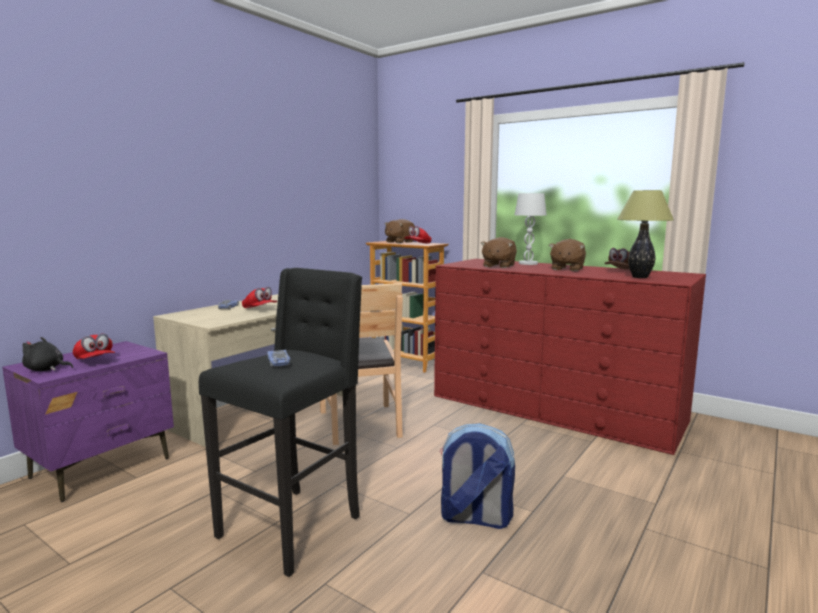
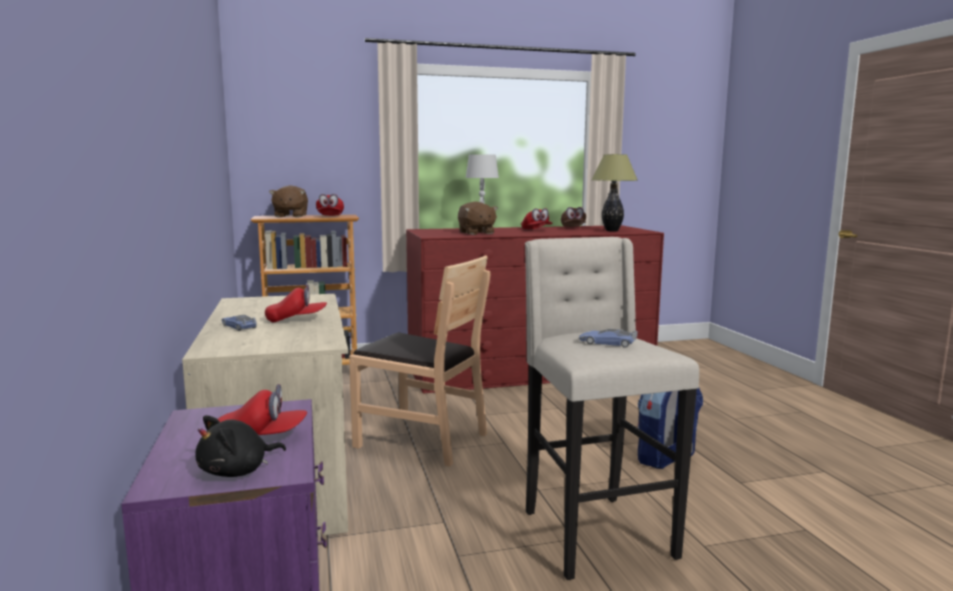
camera: 50 degrees left, 0 degrees up
(293, 526) = (593, 533): black stool -> beige stool
(566, 269) = (536, 230): brown plush toy -> red cap

